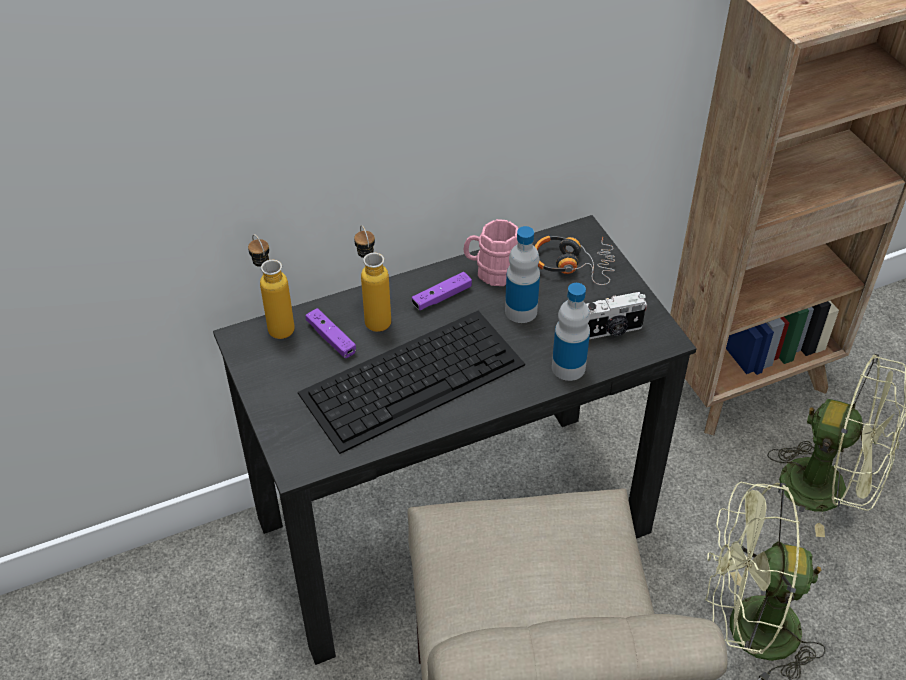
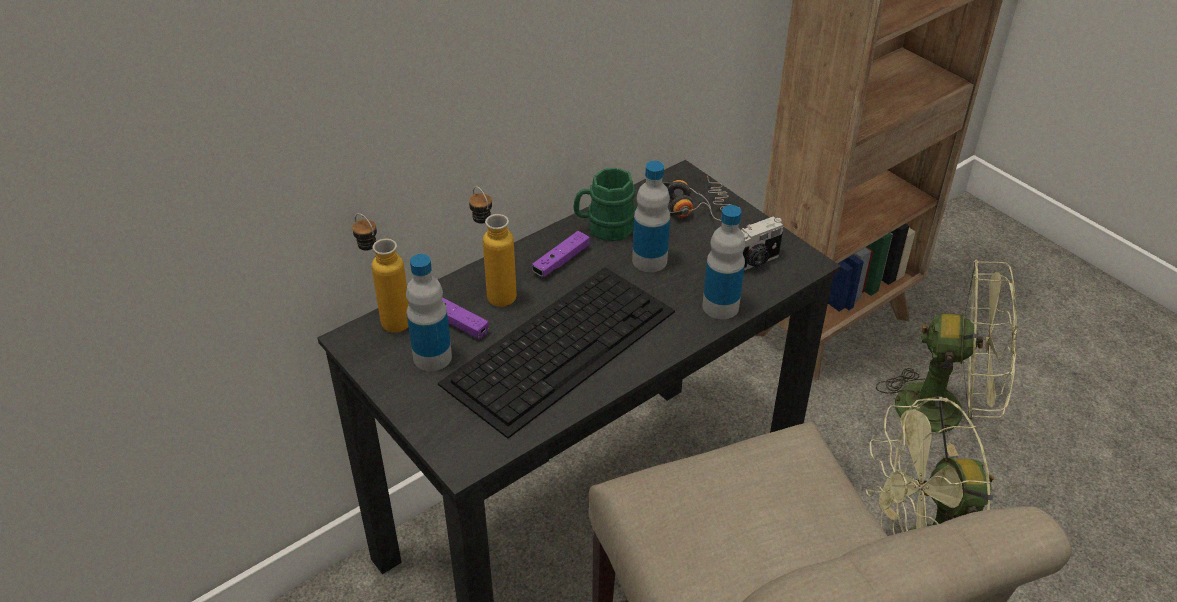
camera: 15 degrees left, 5 degrees down
(301, 367) = (432, 357): none -> bottle
(492, 271) = (604, 228): pink mug -> green mug

